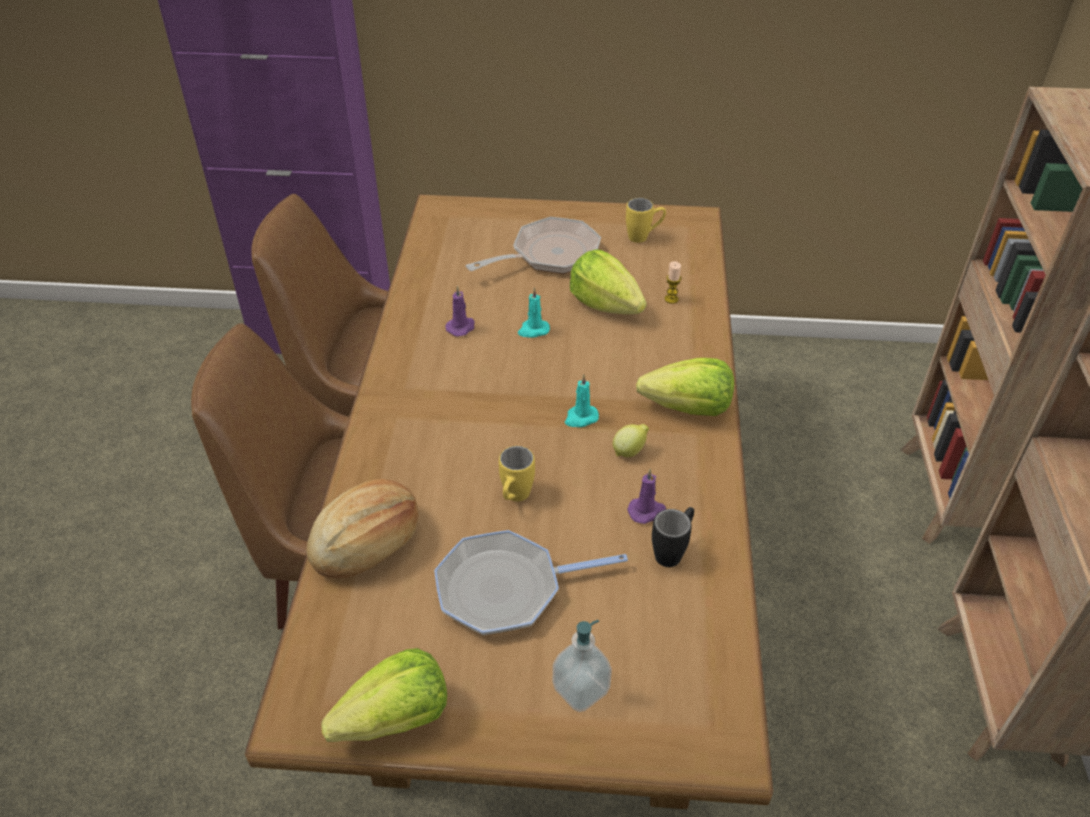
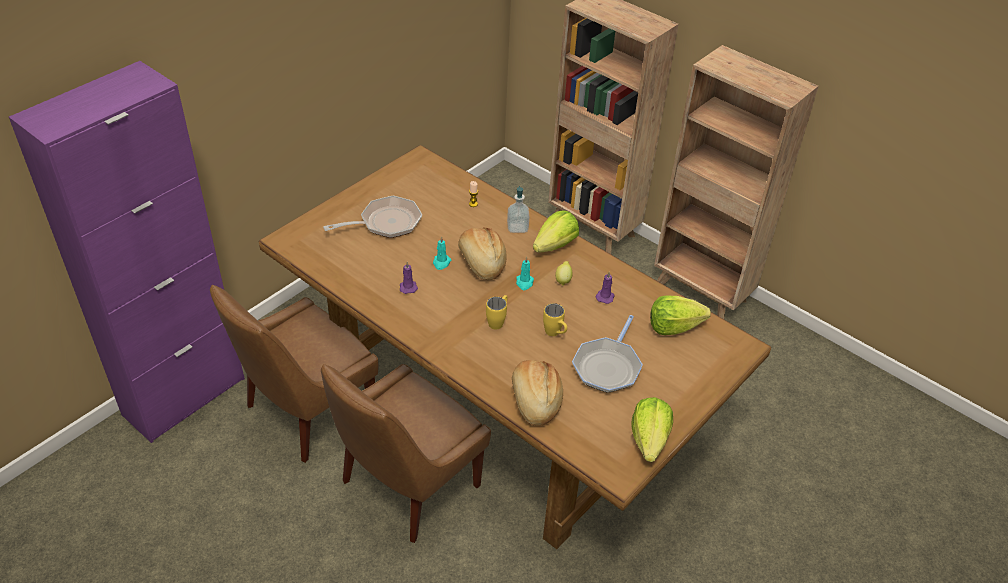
camera: 55 degrees left, 0 degrees up
(549, 255) = (385, 223): frying pan -> frying pan turned 60 degrees clockwise
(573, 361) = (481, 262): none -> bread
(581, 689) = (682, 372): soap dispenser -> soap dispenser (517, 227)
(605, 304) = (451, 227): lettuce -> lettuce (674, 327)
(644, 237) = (412, 183): yellow mug -> yellow mug (498, 321)
(673, 551) = (635, 302): black mug -> none

